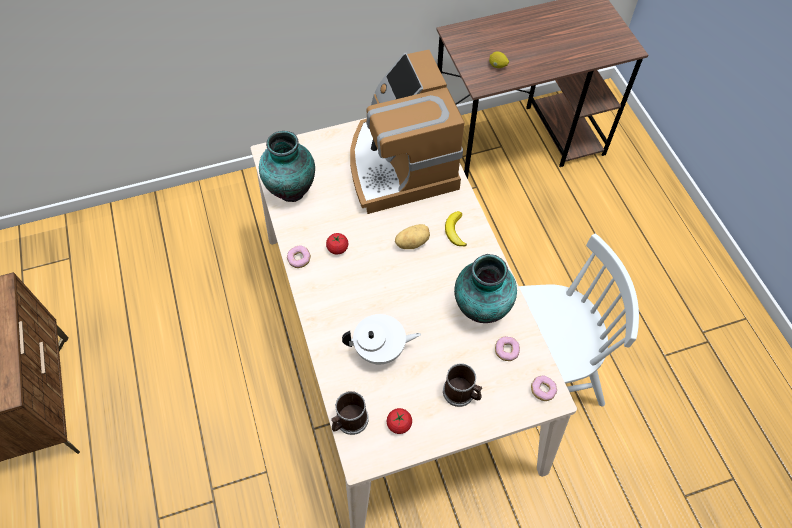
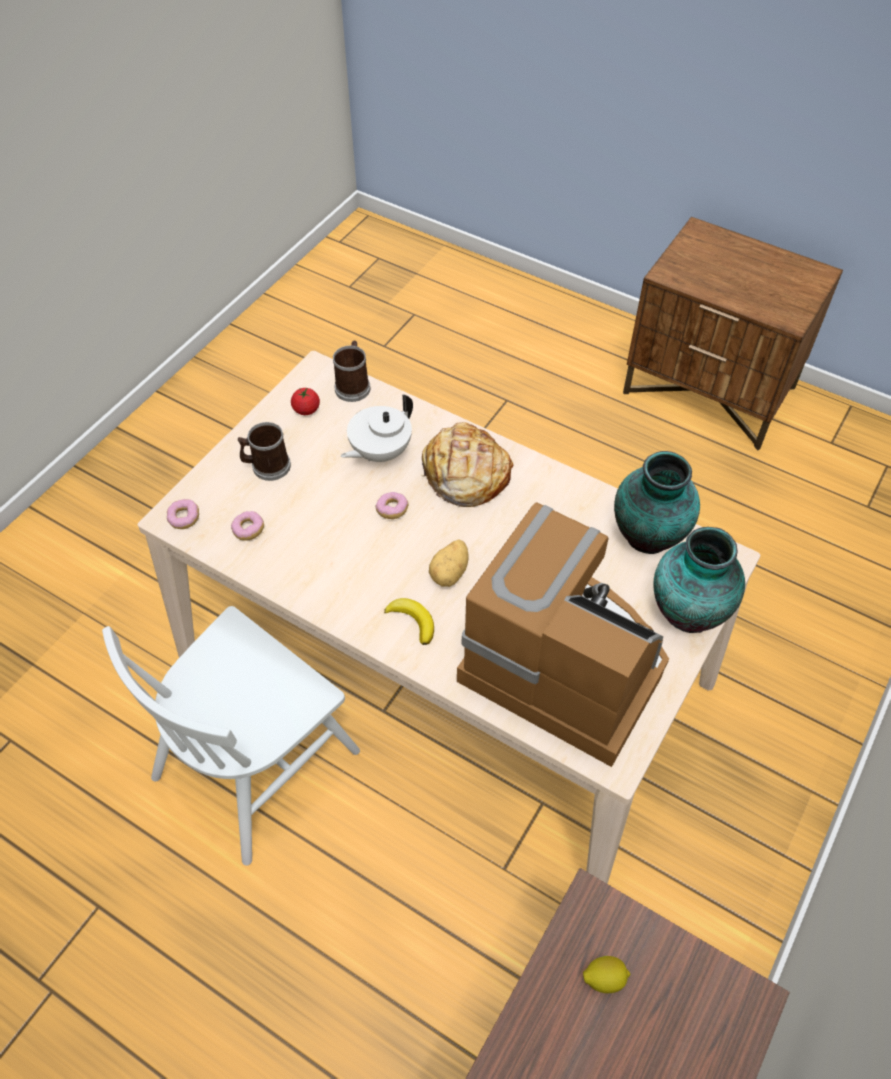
camera: 140 degrees right, 5 degrees down
(299, 259) = (548, 474): donut -> donut (392, 510)
(337, 248) = (523, 511): tomato -> none
(346, 294) = (464, 475): none -> bread
(480, 309) = (308, 552): vase -> vase (687, 611)

